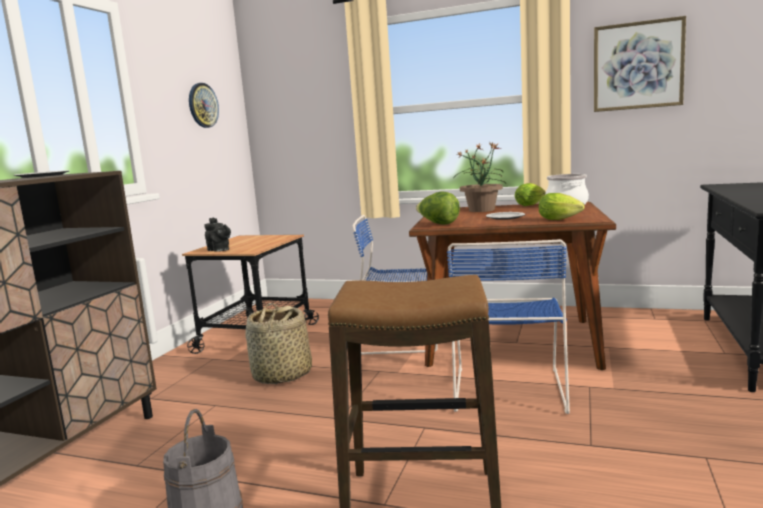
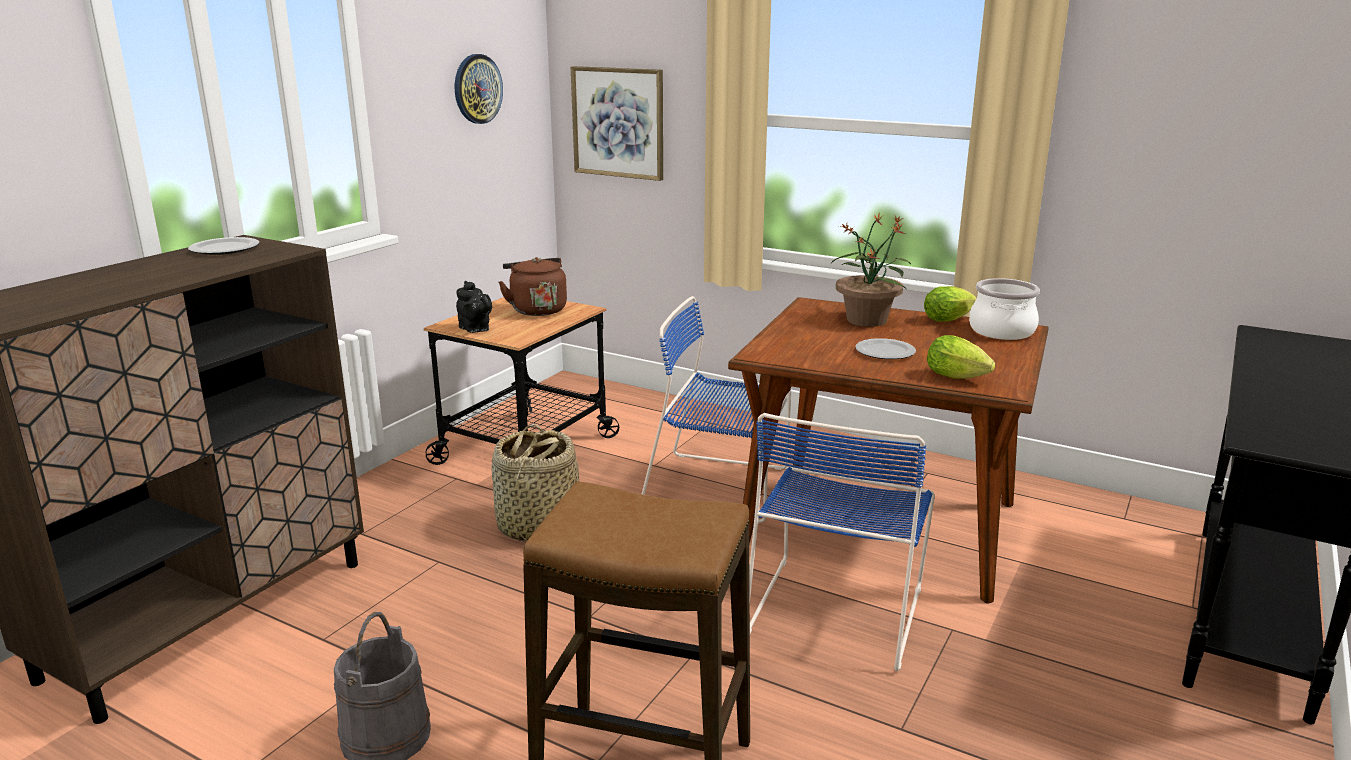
camera: 10 degrees right, 10 degrees up
(257, 239) = (537, 309): none -> brown kettle
(438, 224) = (778, 351): lettuce -> none
(637, 66) = (1173, 108): picture -> picture (618, 122)

